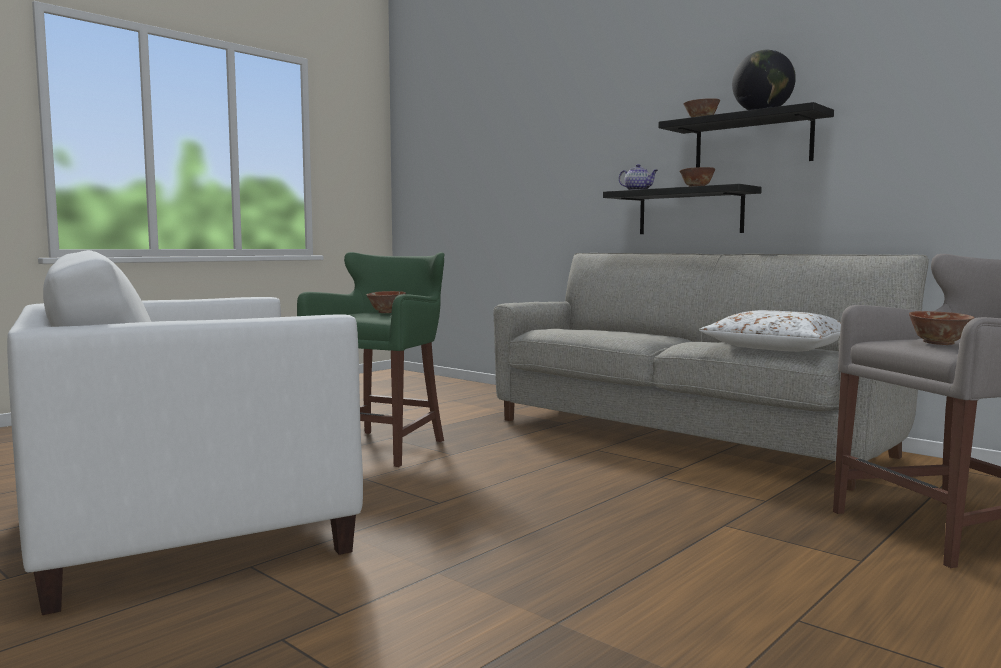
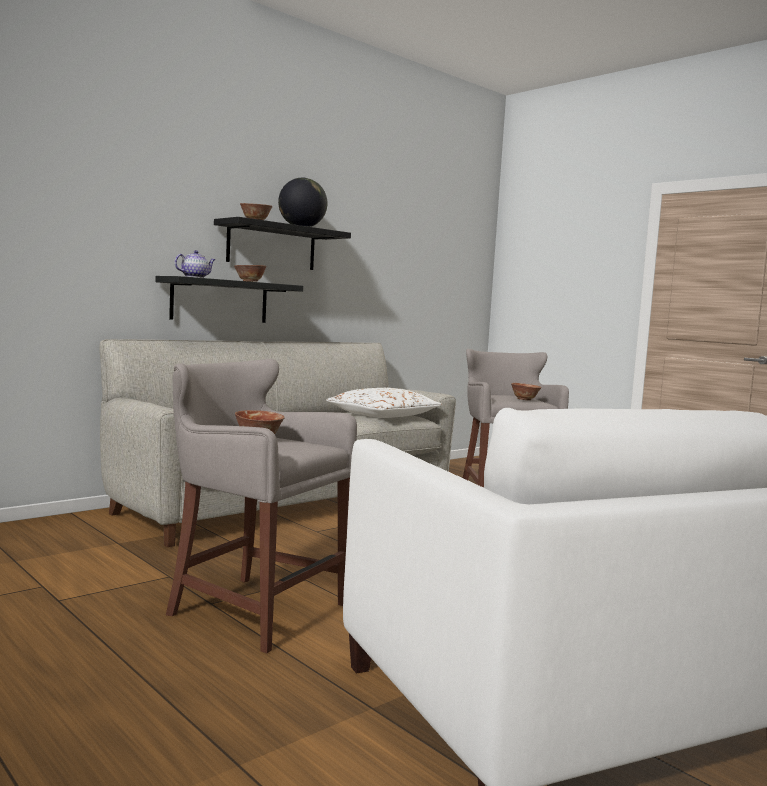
camera: 85 degrees left, 0 degrees up
(381, 446) = (252, 609): green stool -> grey stool

